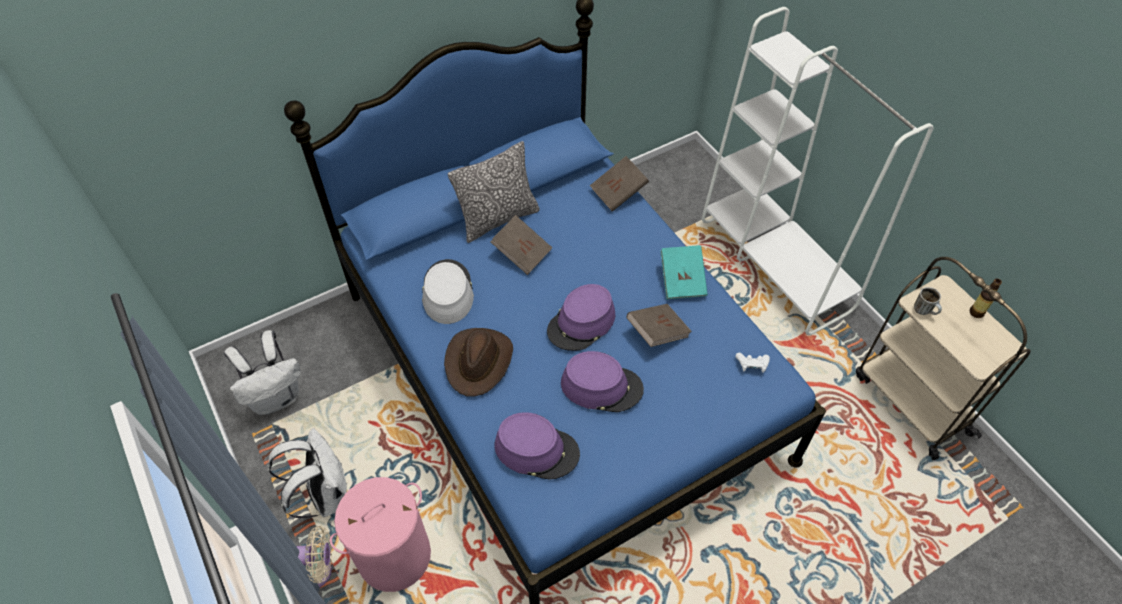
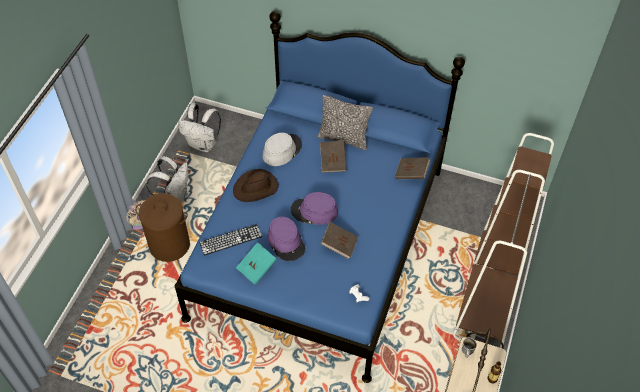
camera: 50 degrees right, 0 degrees up
(395, 555) = (170, 245): pink laundry basket -> brown laundry basket
(537, 449) = (230, 239): purple hat -> keyboard
(682, 280) = (382, 235): turquoise book -> turquoise book (257, 268)
(775, 266) = (489, 294): white clothes rack -> brown clothes rack

